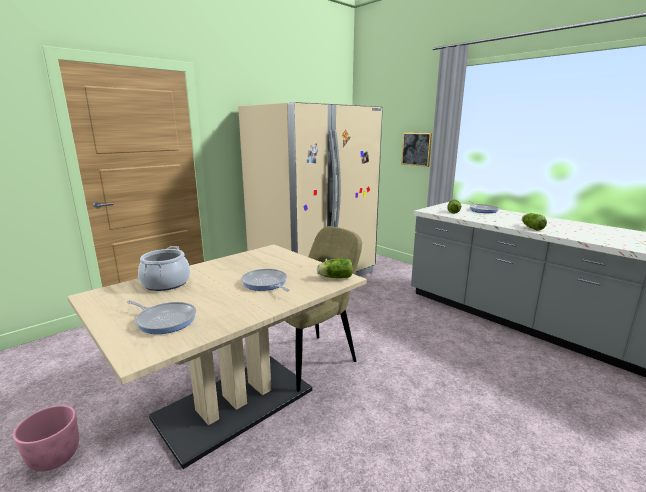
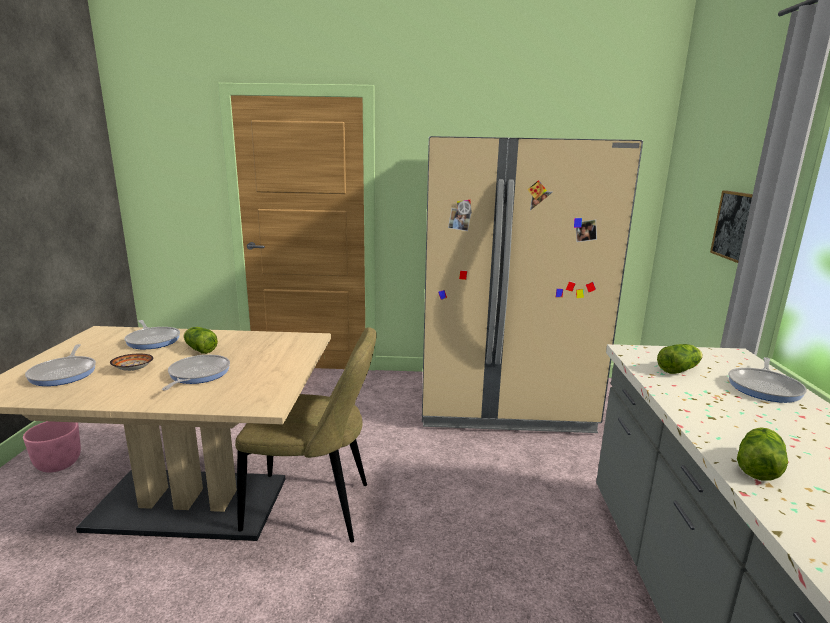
camera: 45 degrees right, 0 degrees up
(166, 283) = (153, 340): cooking pot -> frying pan
(213, 298) = (133, 369): none -> bowl
(334, 277) = (260, 398): lettuce -> lettuce (199, 349)

